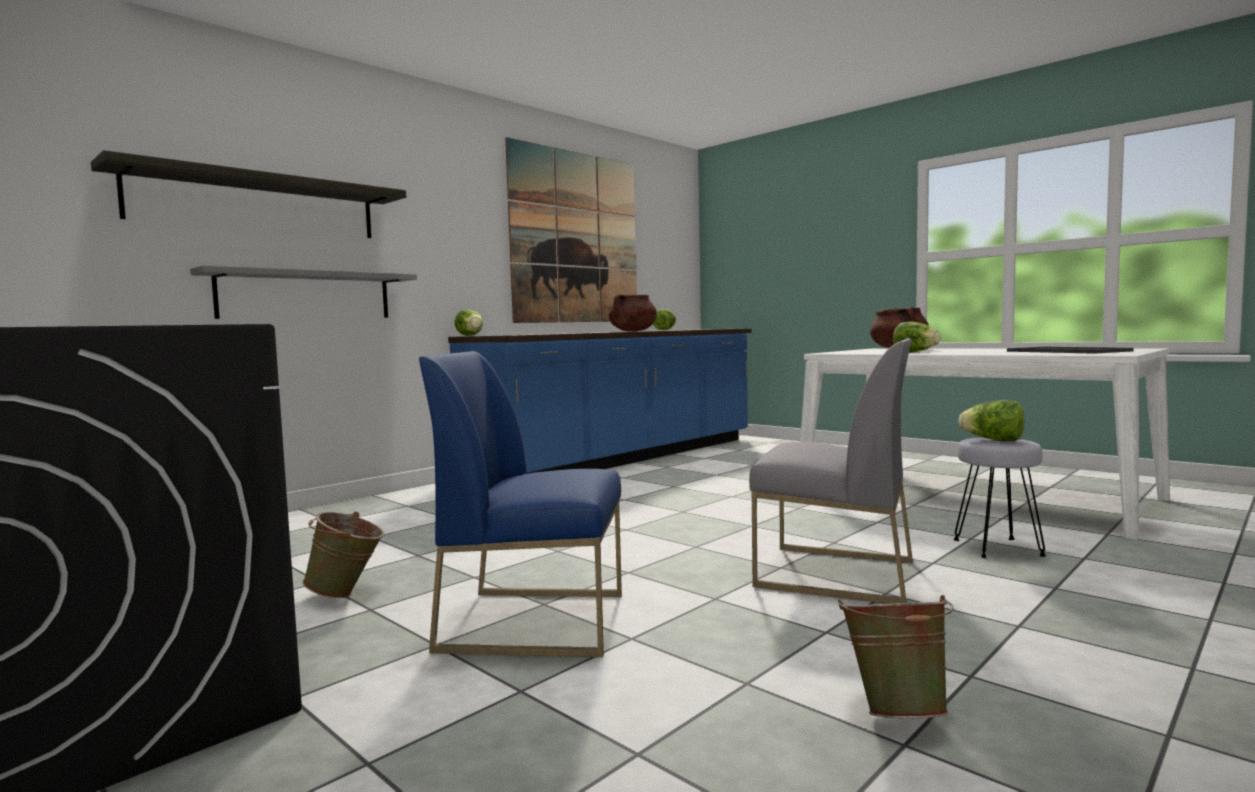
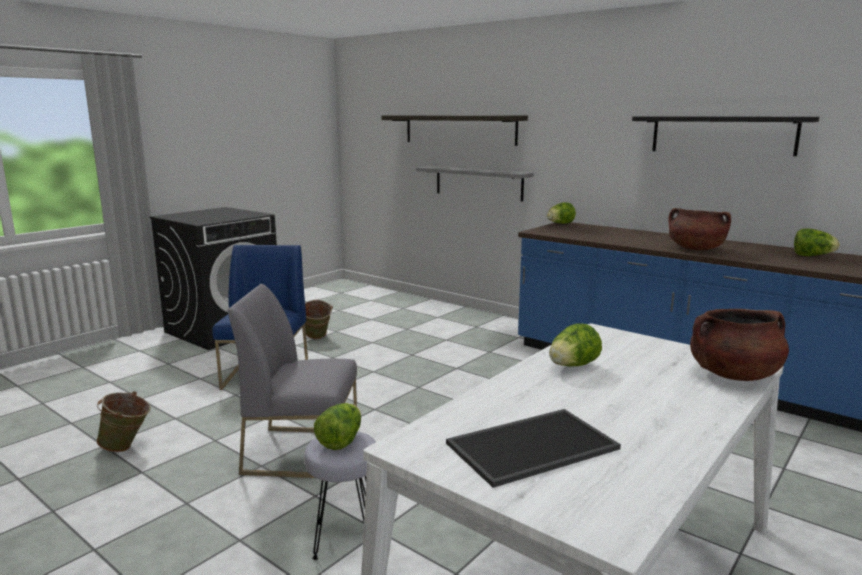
camera: 85 degrees right, 10 degrees up
(576, 238) = (722, 135): picture -> black shelf
(834, 574) = (303, 452): grey chair -> grey chair turned 75 degrees clockwise

